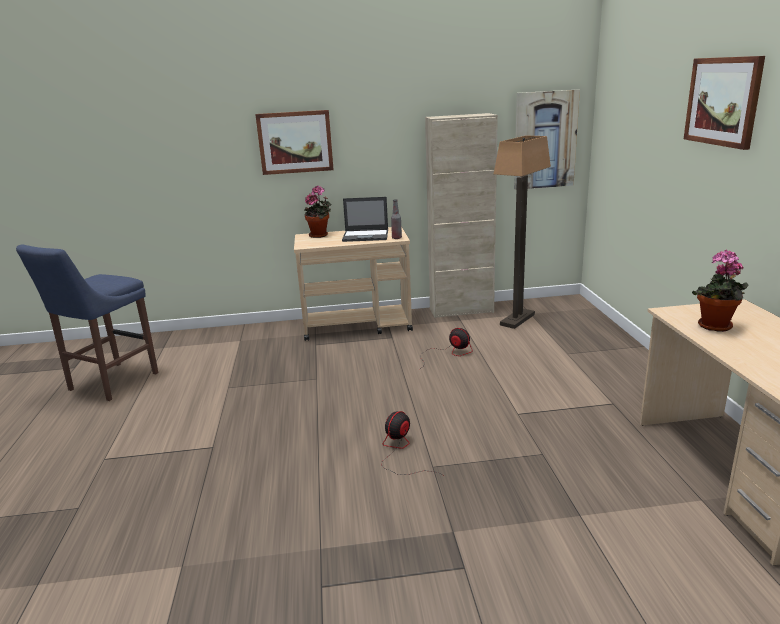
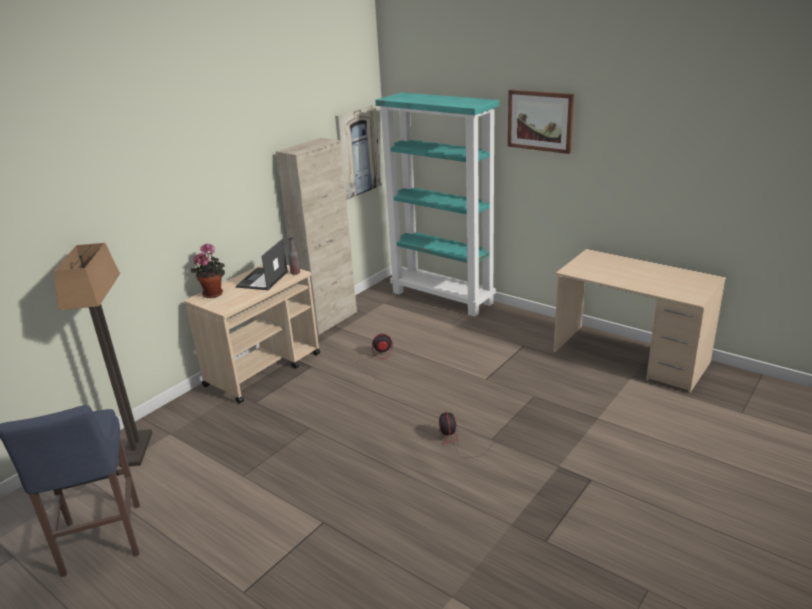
camera: 45 degrees left, 5 degrees up
(295, 142) = (168, 203): picture -> none
(366, 236) = (262, 279): laptop -> laptop turned 150 degrees clockwise
(517, 319) = (382, 311): floor lamp -> floor lamp (136, 449)
(596, 329) = (443, 297): none -> turquoise bookcase
(714, 327) = (603, 272): potted plant -> none

